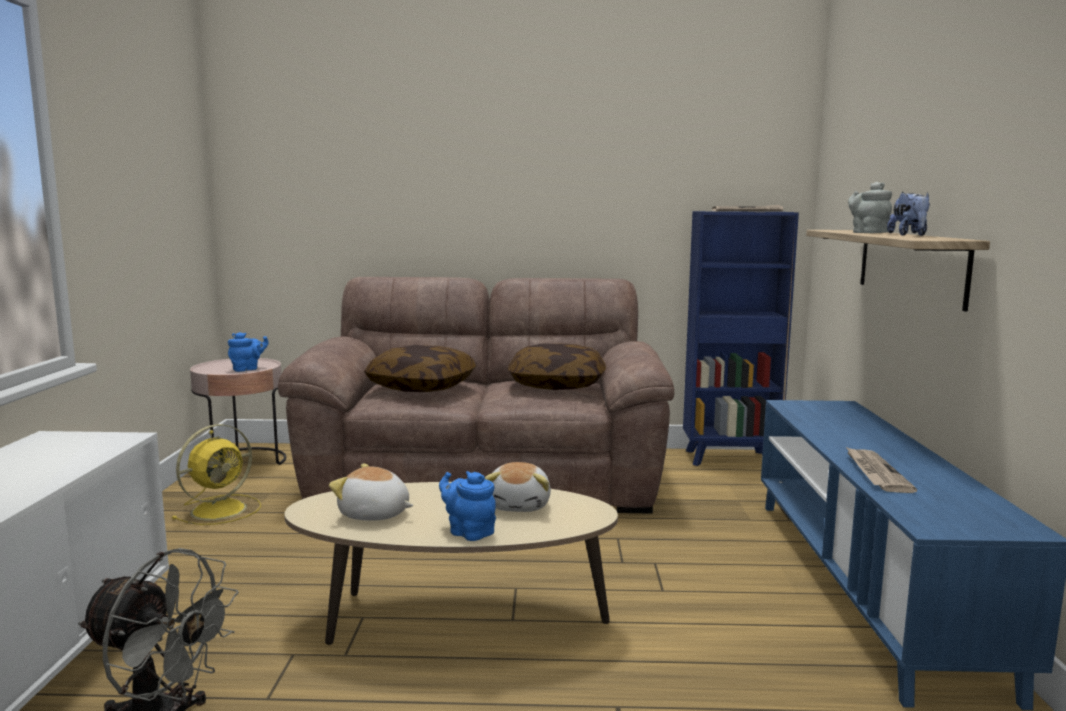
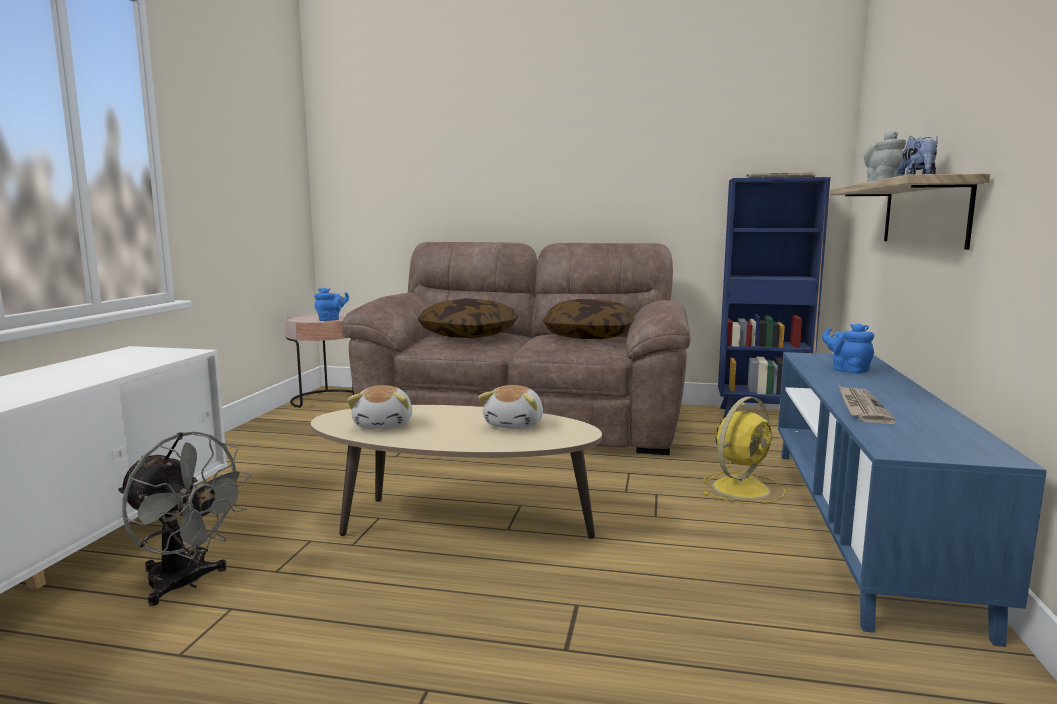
camera: 10 degrees right, 0 degrees up
(221, 509) = (296, 433): yellow fan -> yellow fan (742, 488)
(374, 514) = (384, 425): plush toy -> plush toy turned 120 degrees counterclockwise
(468, 532) = (458, 441): blue teapot -> blue teapot (847, 370)

